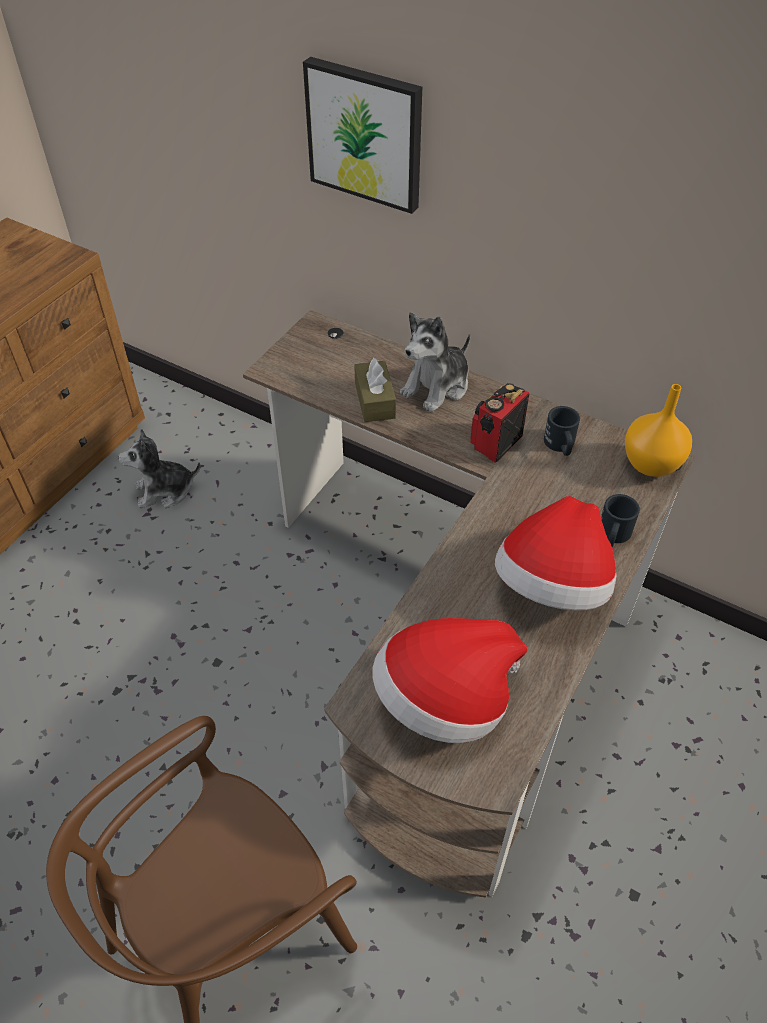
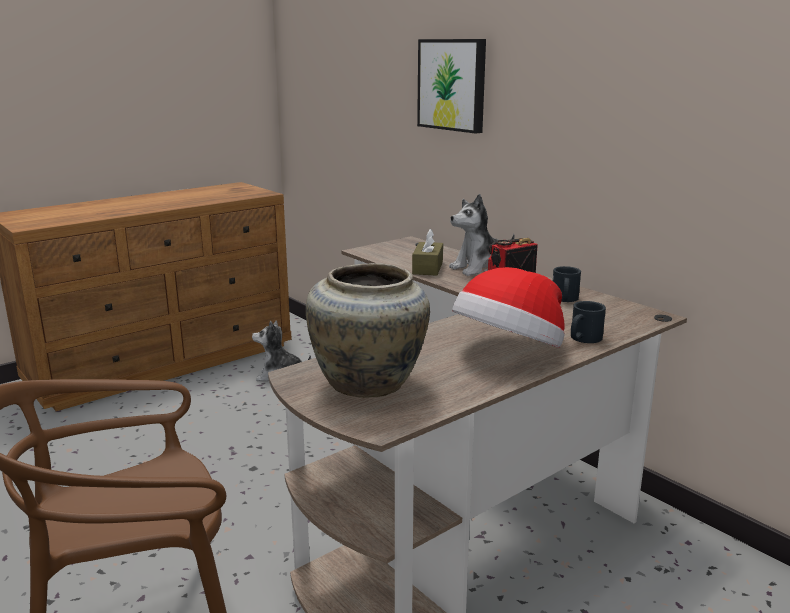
camera: 20 degrees right, 30 degrees down
(445, 699) = (370, 384): hat -> beige vase
(650, 465) = (640, 315): orange vase -> none

